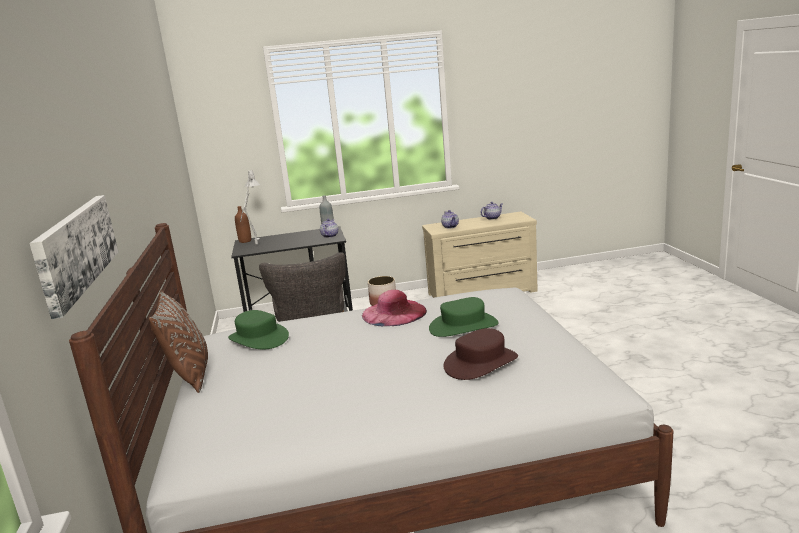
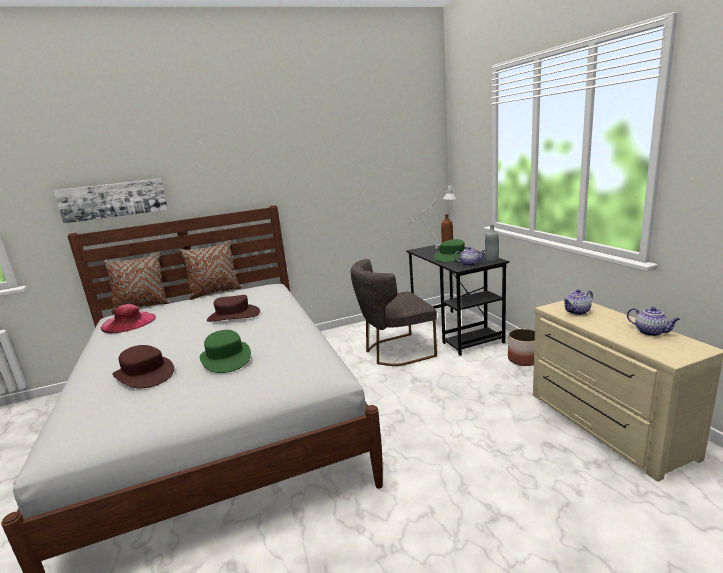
camera: 80 degrees right, 0 degrees up
(172, 439) = (142, 307): none -> brown pillow
(258, 338) = (251, 295): green hat -> green hat (452, 256)
(336, 338) = (233, 316): none -> brown hat
(394, 313) = (274, 326): pink hat -> pink hat (128, 322)

